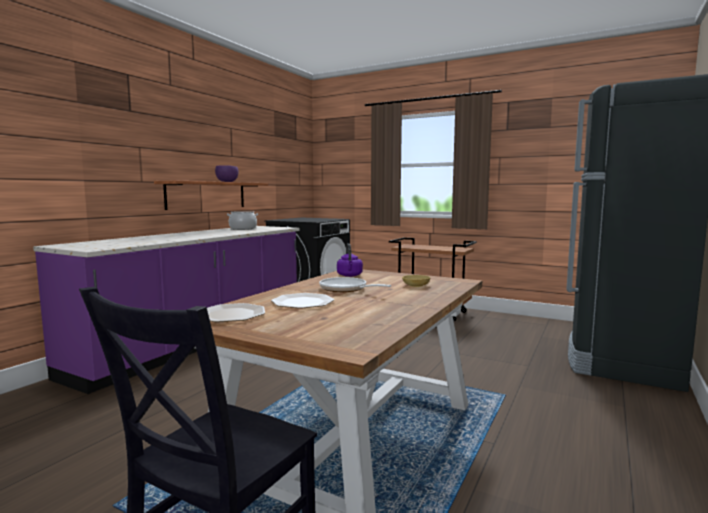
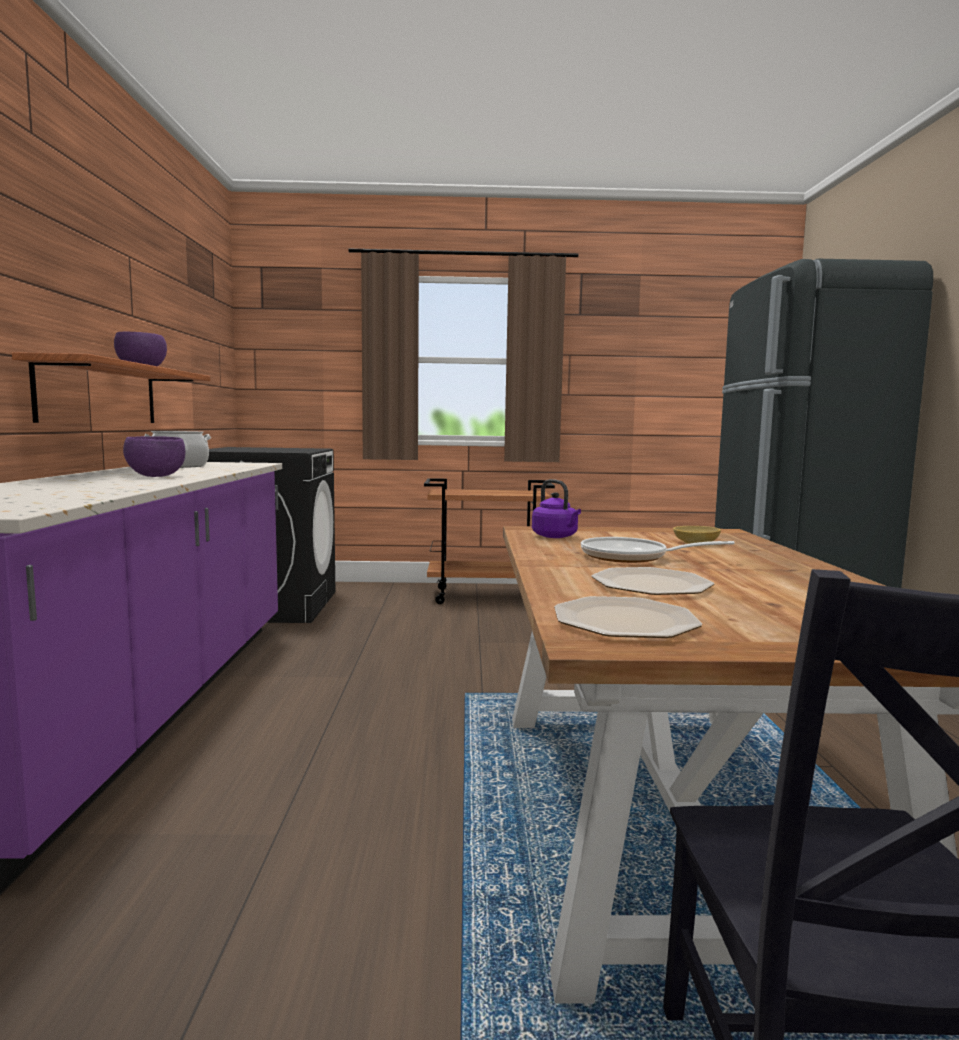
camera: 30 degrees left, 0 degrees up
(208, 234) = (155, 476): none -> purple bowl

